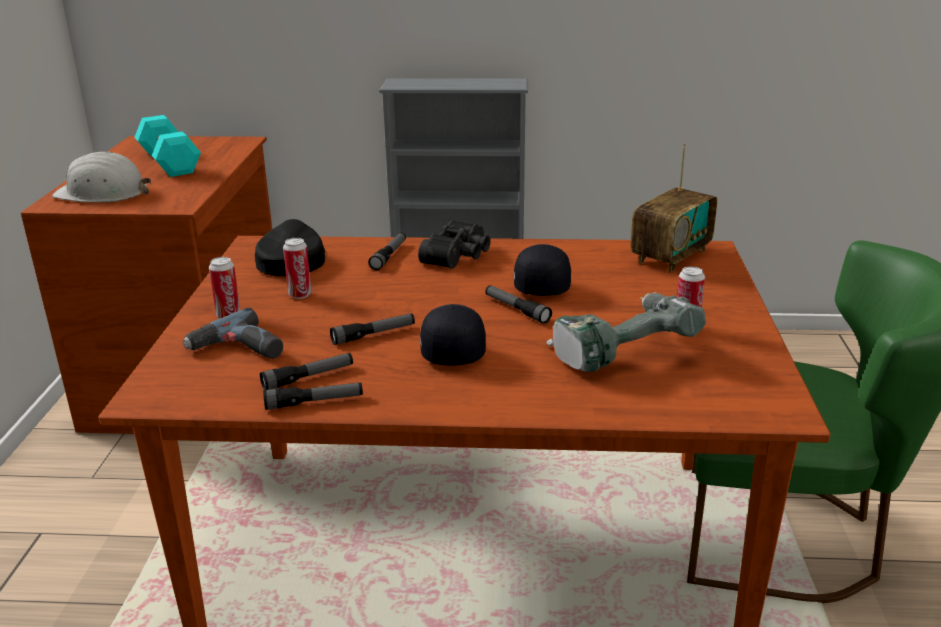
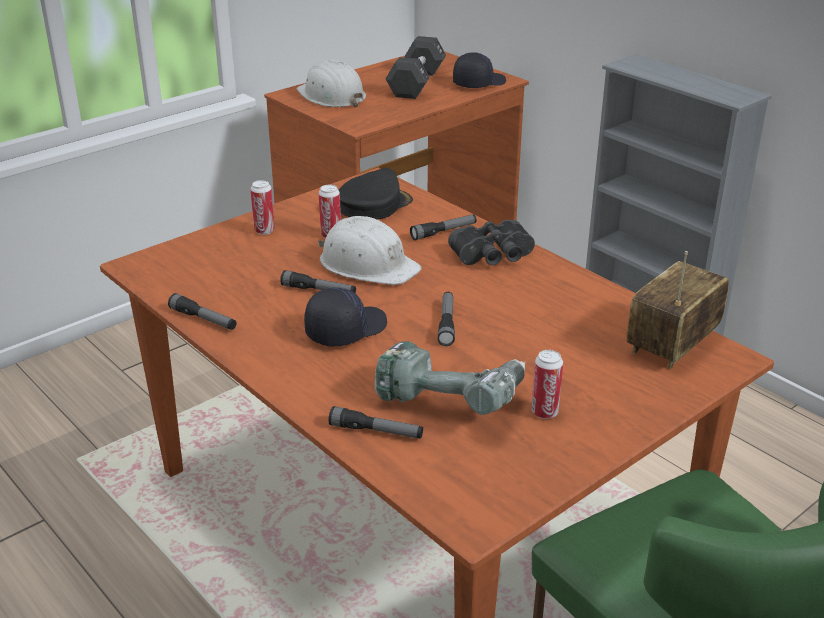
camera: 45 degrees right, 5 degrees up
(169, 163) = (416, 83): turquoise dumbbell -> black dumbbell
(238, 350) = (227, 259): power drill -> none
(308, 378) = (229, 300): flashlight -> flashlight (376, 431)
(375, 300) = (368, 264): none -> white hard hat
(541, 284) = (507, 312): black cap -> black cap (478, 83)
(671, 256) = (672, 344): radio -> radio turned 135 degrees clockwise

